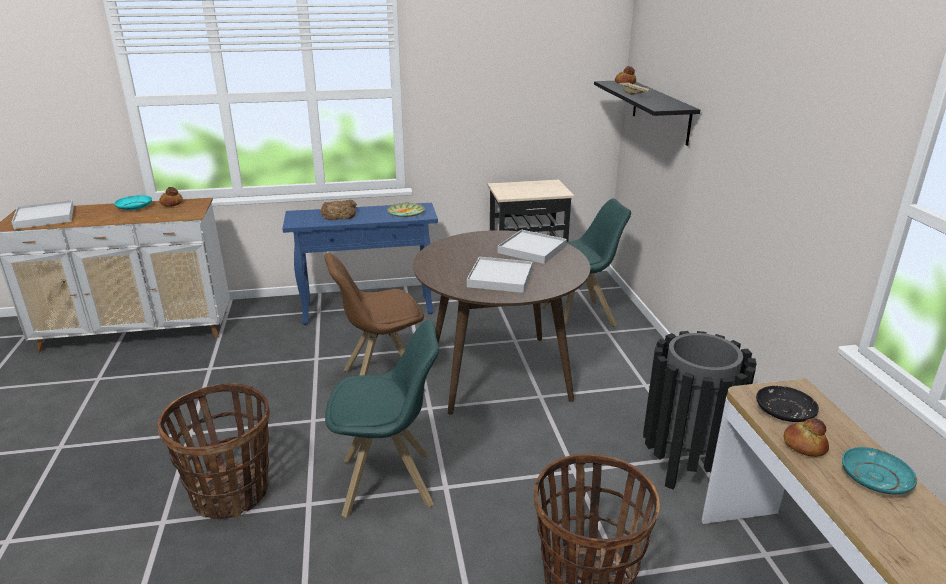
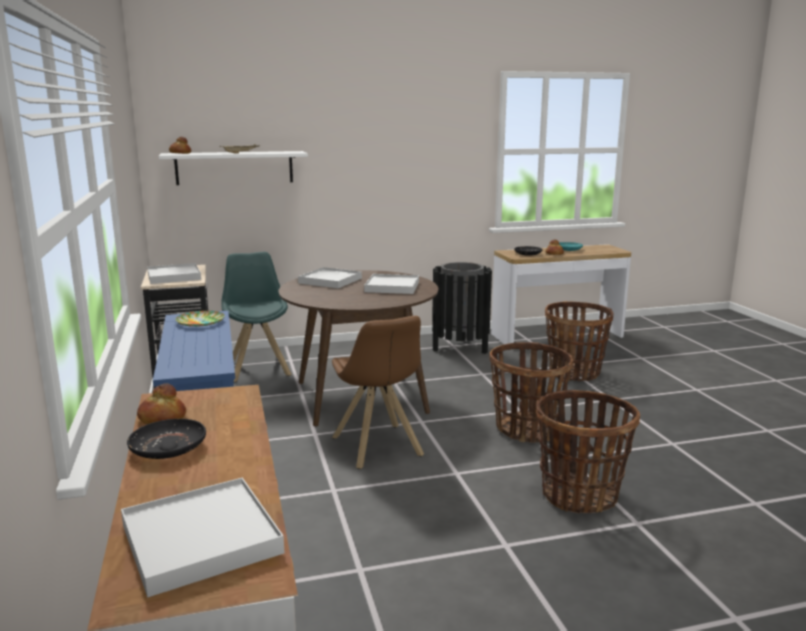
camera: 95 degrees left, 10 degrees down
(134, 207) = (169, 448): turquoise plate -> black plate
(339, 214) = (189, 349): bread -> none
(388, 483) = (527, 430): turquoise chair -> basket
(520, 189) = (174, 276): none -> white tray
(660, 111) = (234, 168): black shelf -> white shelf

